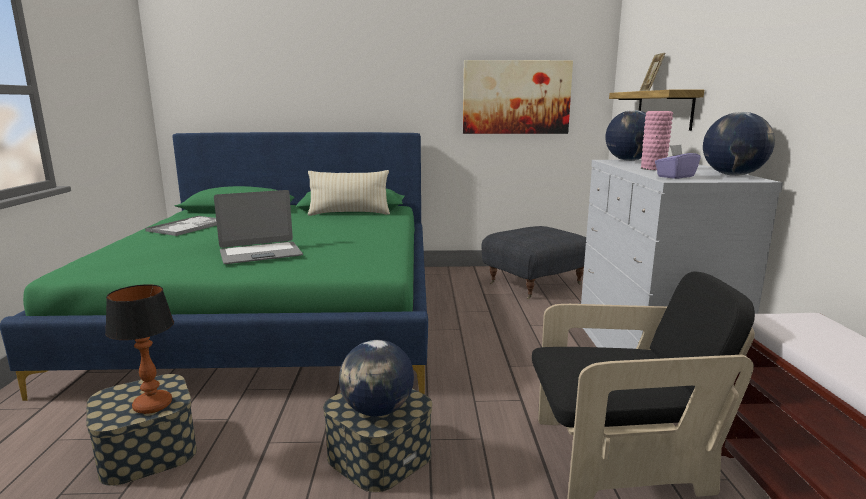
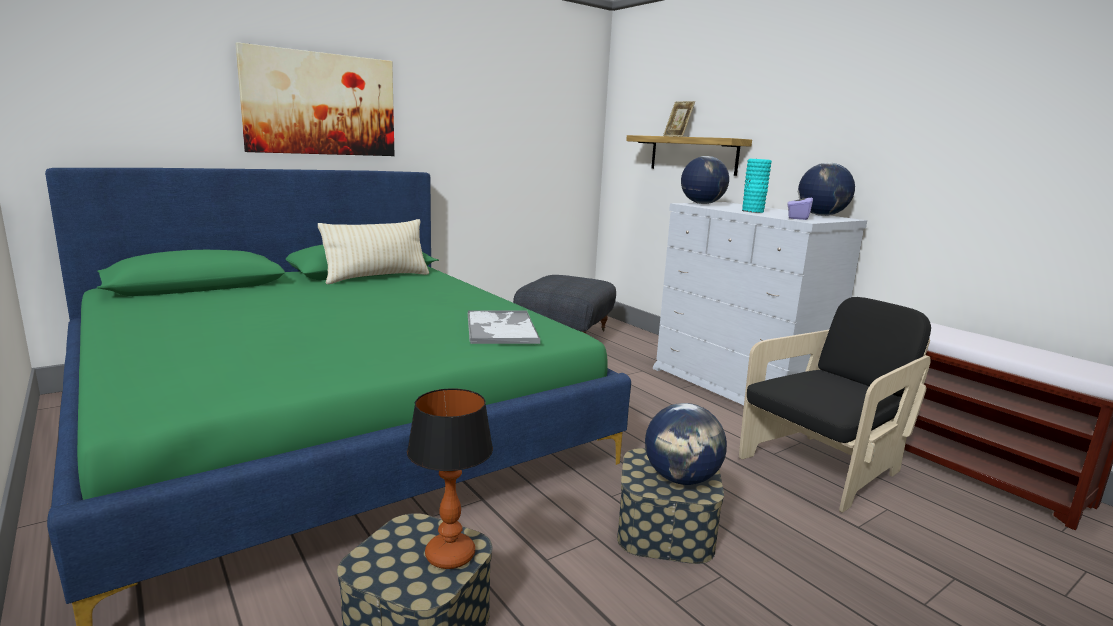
camera: 35 degrees left, 0 degrees up
(189, 226) = (182, 316): tray -> tray (501, 328)
(260, 254) = (391, 338): laptop -> none
(516, 97) = (521, 134): picture -> picture (320, 104)
(653, 168) = (752, 211): pink vase -> turquoise vase

